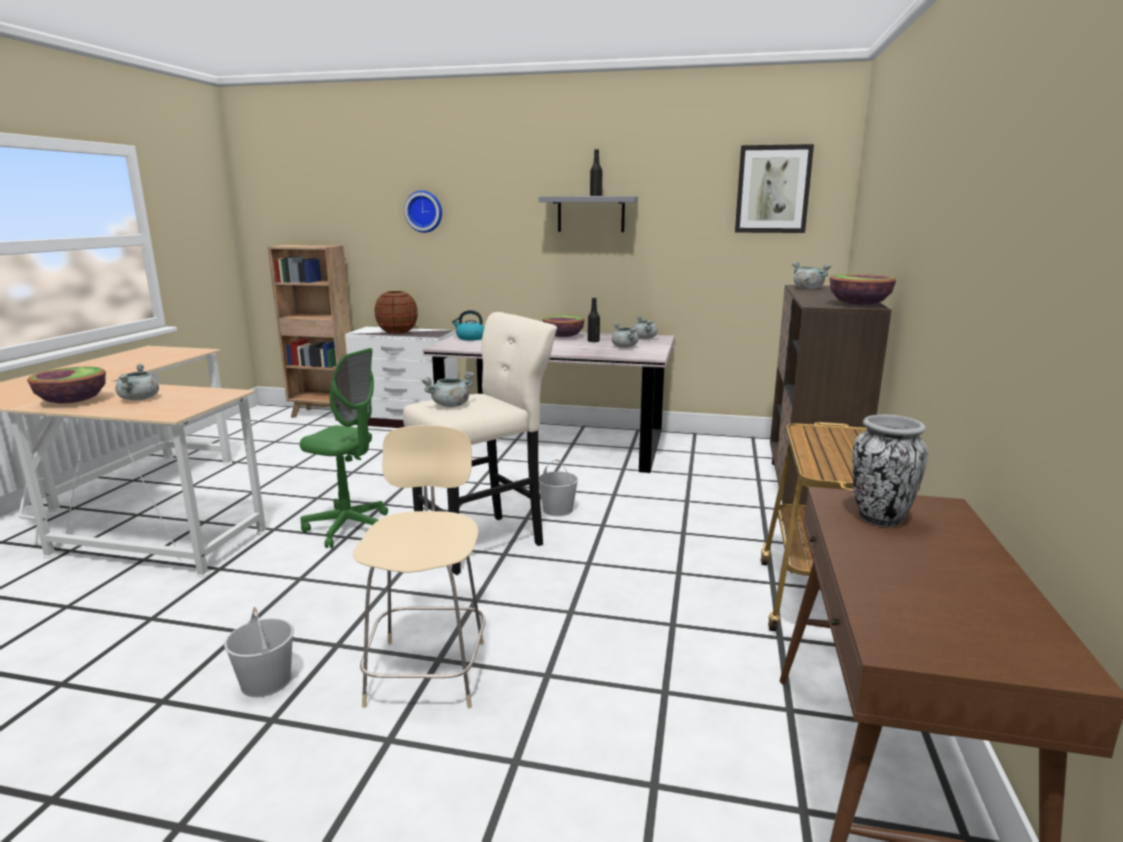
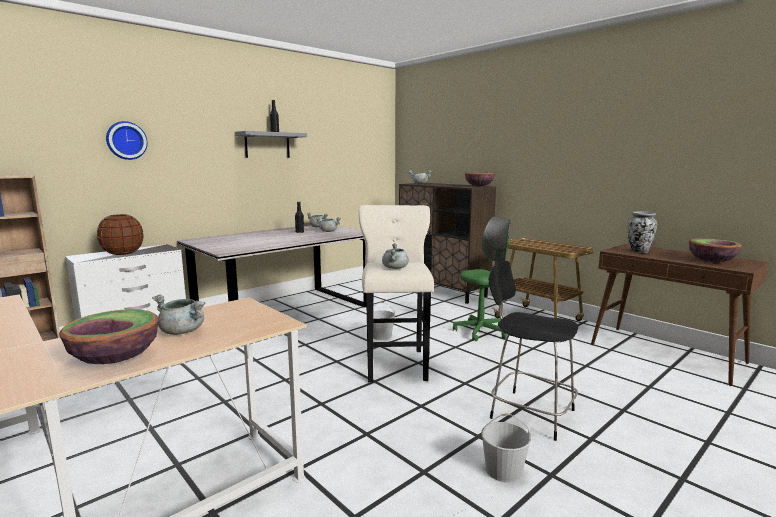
camera: 55 degrees left, 5 degrees down
(349, 528) = (306, 399): green office chair -> green office chair (481, 331)
(428, 669) = (529, 413): beige stool -> black stool
(470, 338) = (216, 244): kettle -> none
(563, 337) = (271, 233): bowl -> bowl (711, 261)
(773, 189) = (363, 132): picture -> none

